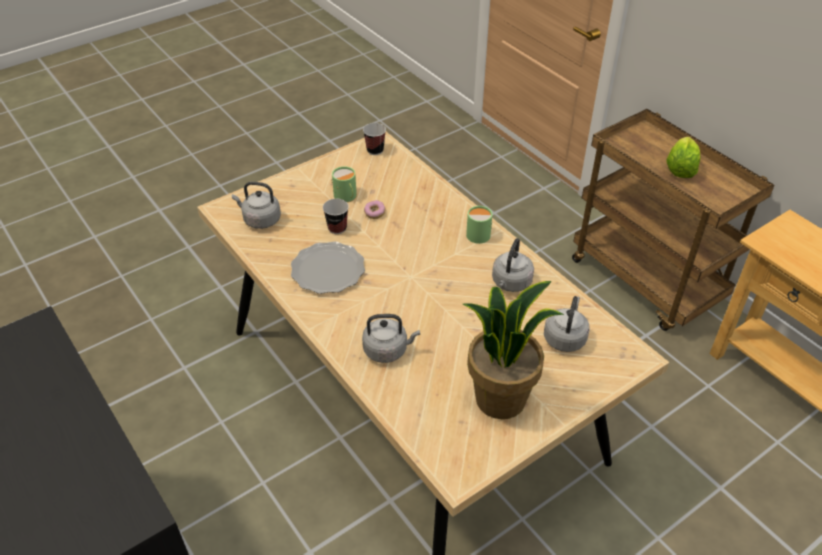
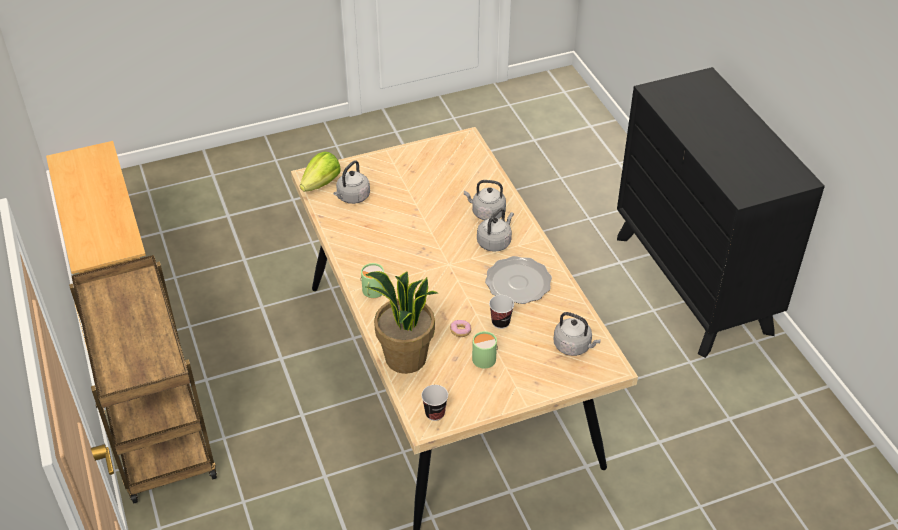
camera: 165 degrees left, 0 degrees up
(500, 398) = (419, 171): potted plant -> potted plant (405, 359)
(510, 283) = (369, 243): grey kettle -> grey kettle (495, 242)
(680, 169) = (128, 329): lettuce -> lettuce (321, 184)

